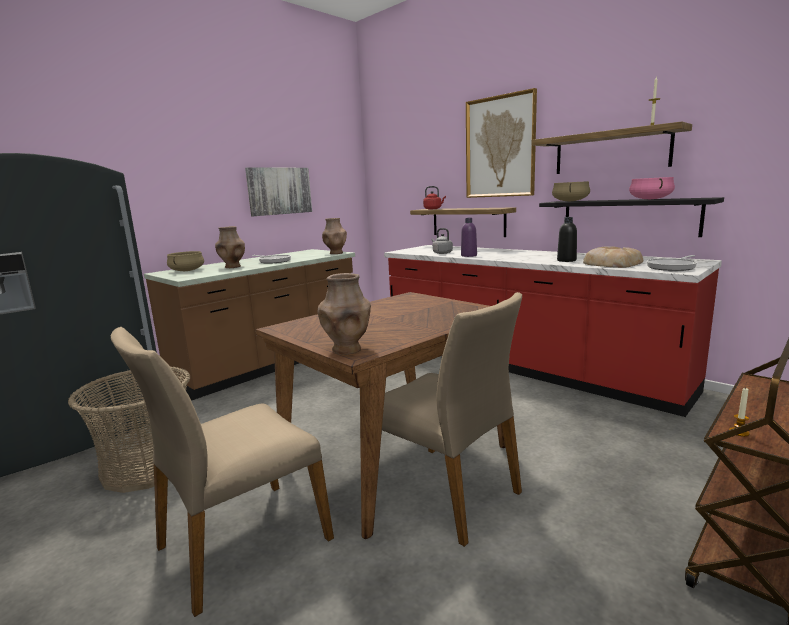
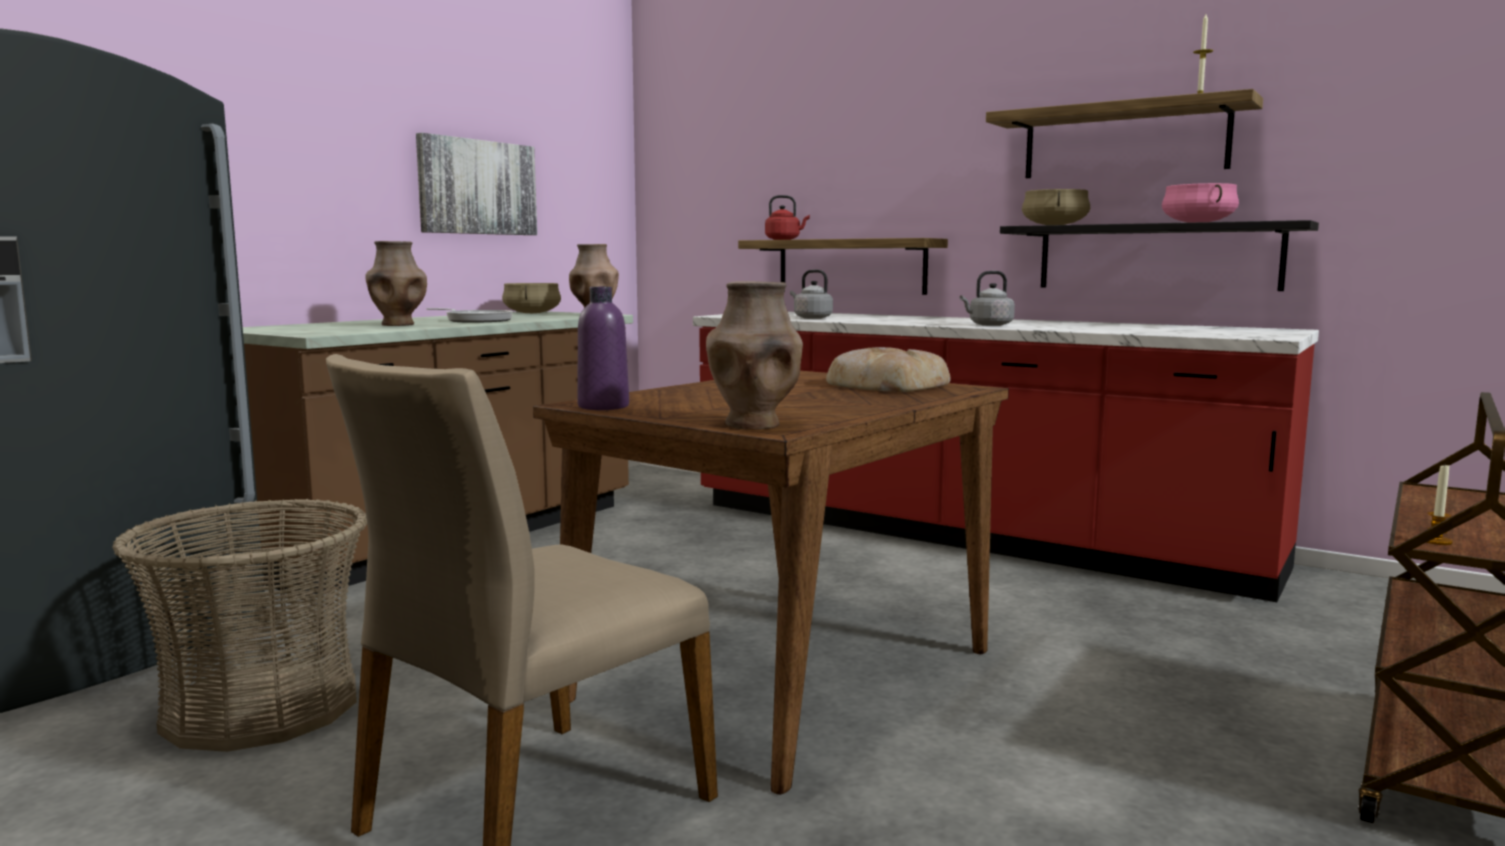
camera: 10 degrees left, 5 degrees down
(186, 270) = (300, 327): beige cooking pot -> beige cooking pot (531, 313)
(445, 492) = (901, 720): beige chair -> none
(469, 255) = (869, 321): purple bottle -> purple bottle (603, 406)
(500, 147) = (918, 127): picture -> none
(529, 259) = (988, 325): none -> grey kettle
(566, 260) = (1058, 327): black bottle -> none
(611, 263) = (1141, 330): bread -> bread (886, 385)
(672, 267) = (1248, 334): frying pan -> none

